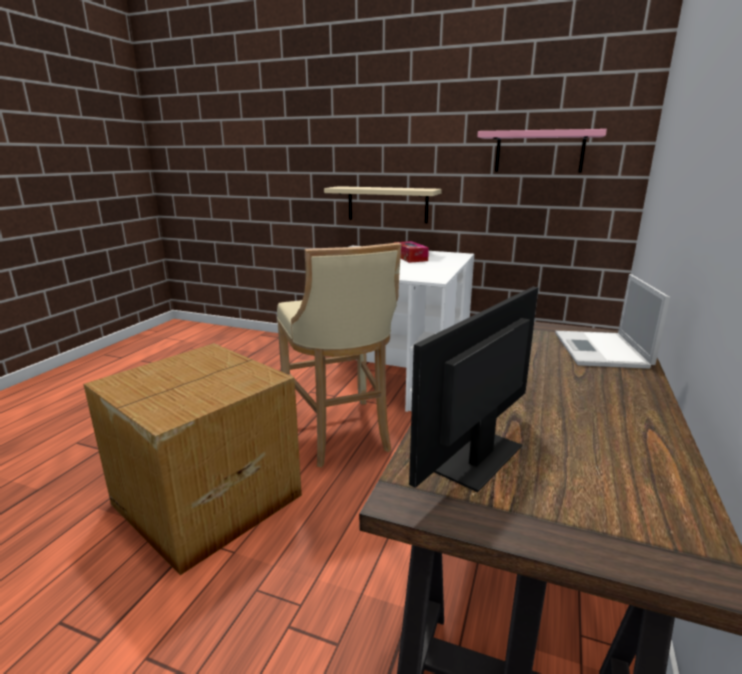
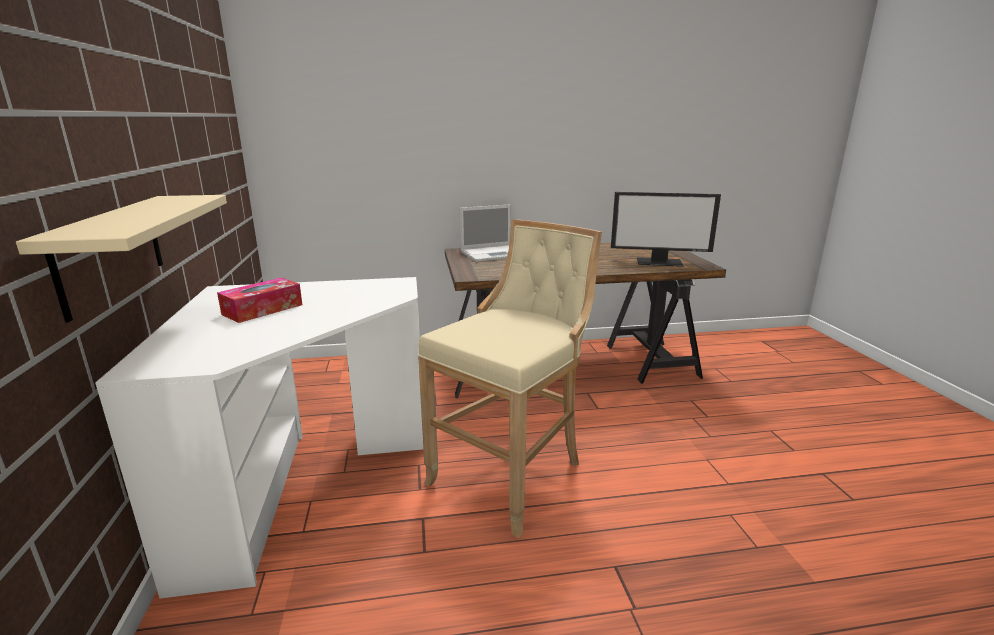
camera: 120 degrees left, 0 degrees up
(204, 500) = (699, 508): cardboard box -> none
(539, 152) = (202, 126): pink shelf -> none

